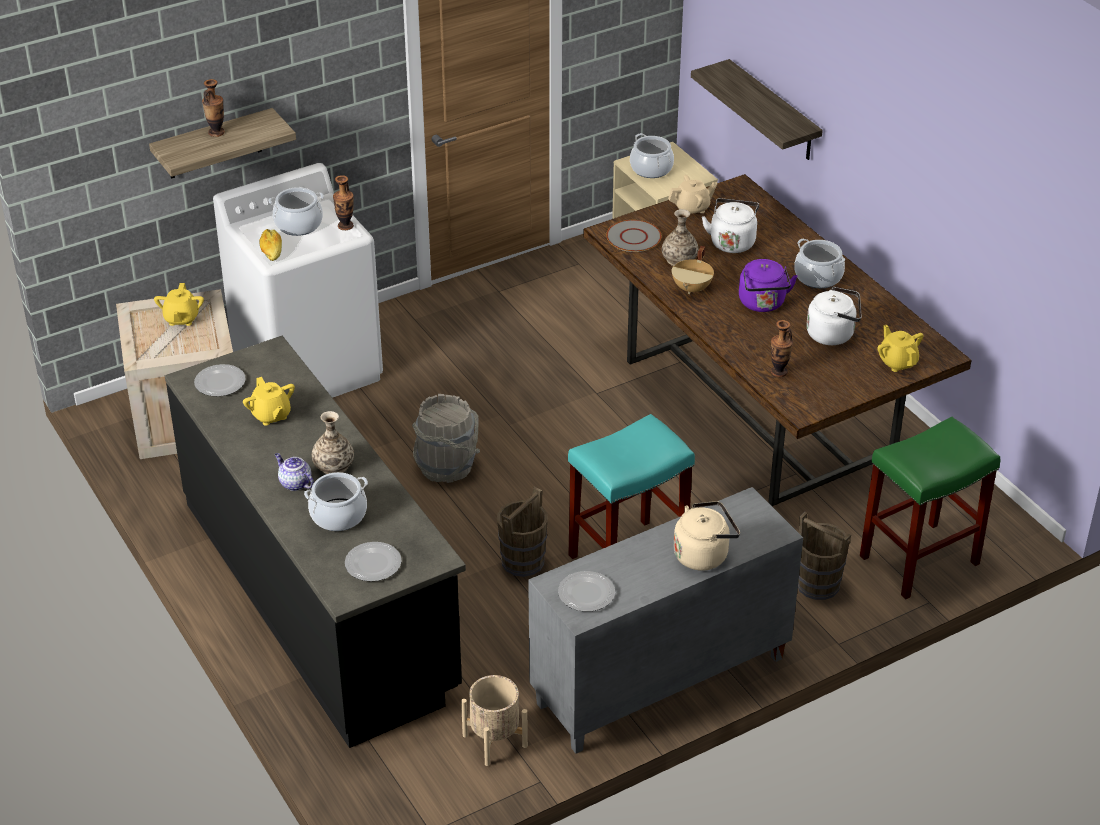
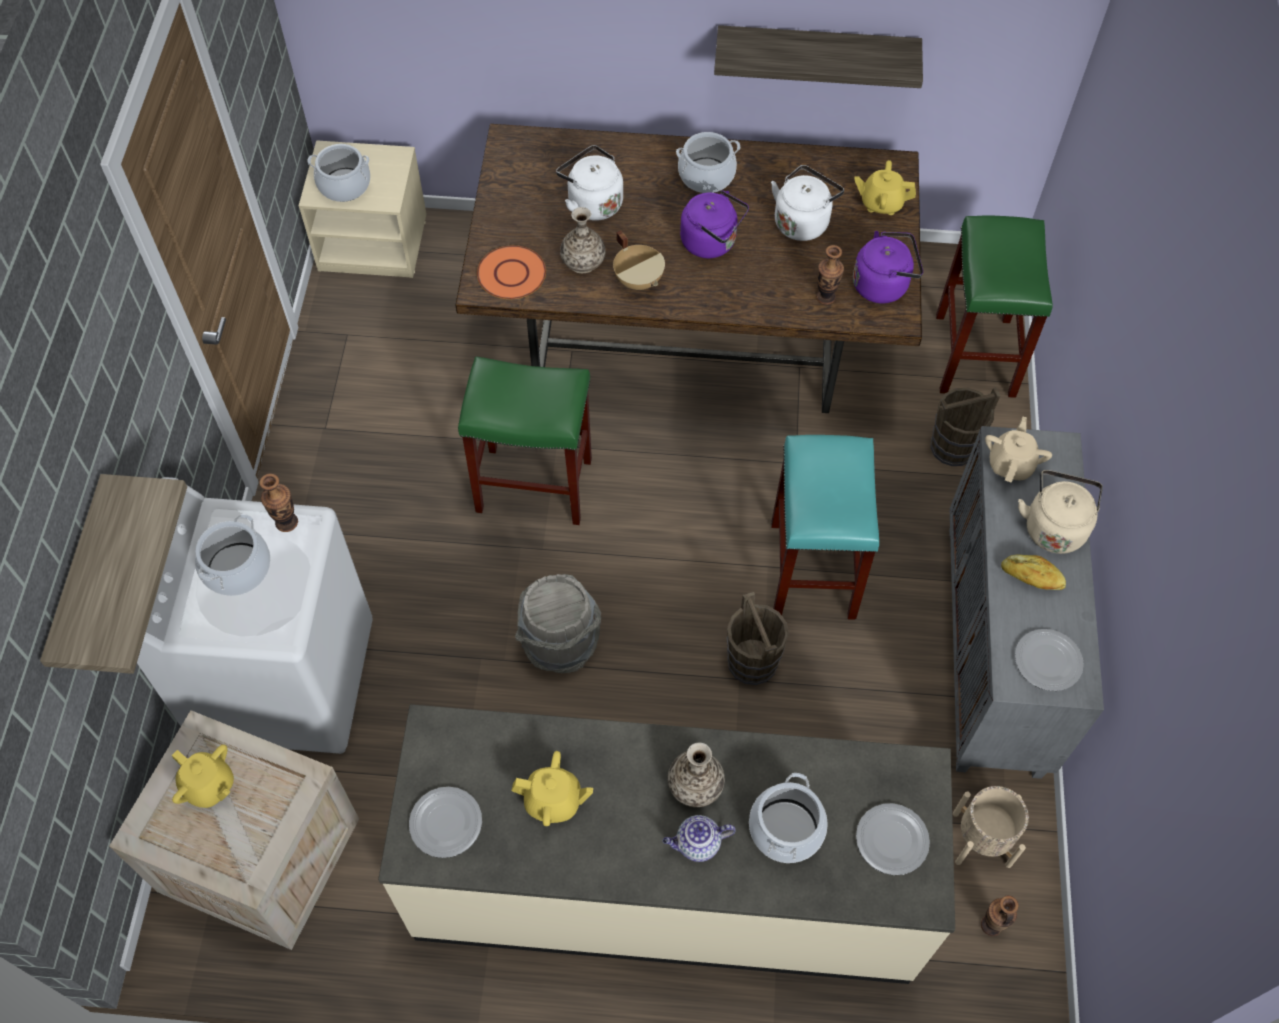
camera: 55 degrees left, 20 degrees up
(216, 132) = (96, 567): vase -> vase (991, 925)
(271, 250) = (262, 627): bread -> bread (1031, 577)
(320, 596) = (666, 882): black counter -> beige counter
(552, 397) = (532, 486): none -> green stool
(634, 237) = (512, 274): grey plate -> orange plate
(692, 208) = (508, 198): beige teapot -> beige teapot (1011, 464)
(773, 111) = (489, 38): shelf -> shelf (816, 52)
(823, 393) = (883, 285): none -> purple kettle

